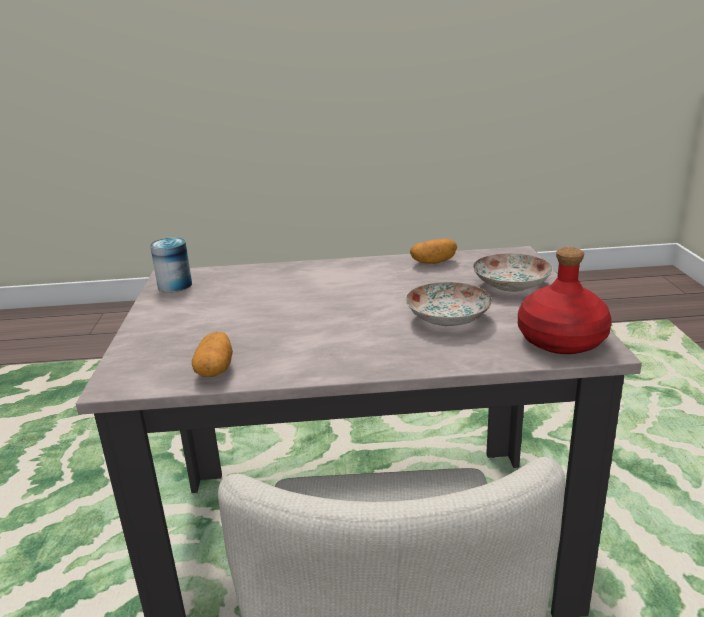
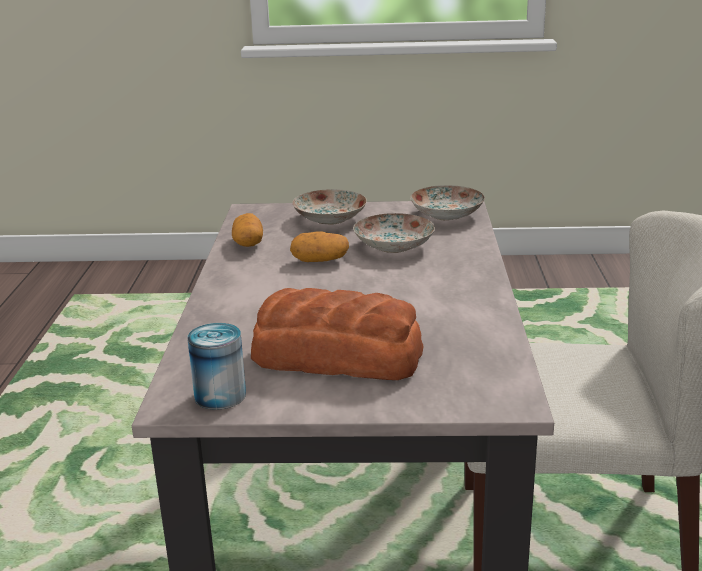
camera: 85 degrees left, 0 degrees up
(215, 369) = (483, 347): potato -> potato (320, 261)
(217, 312) = (335, 356): none -> bread
(560, 340) = (447, 215): red bottle -> plate

